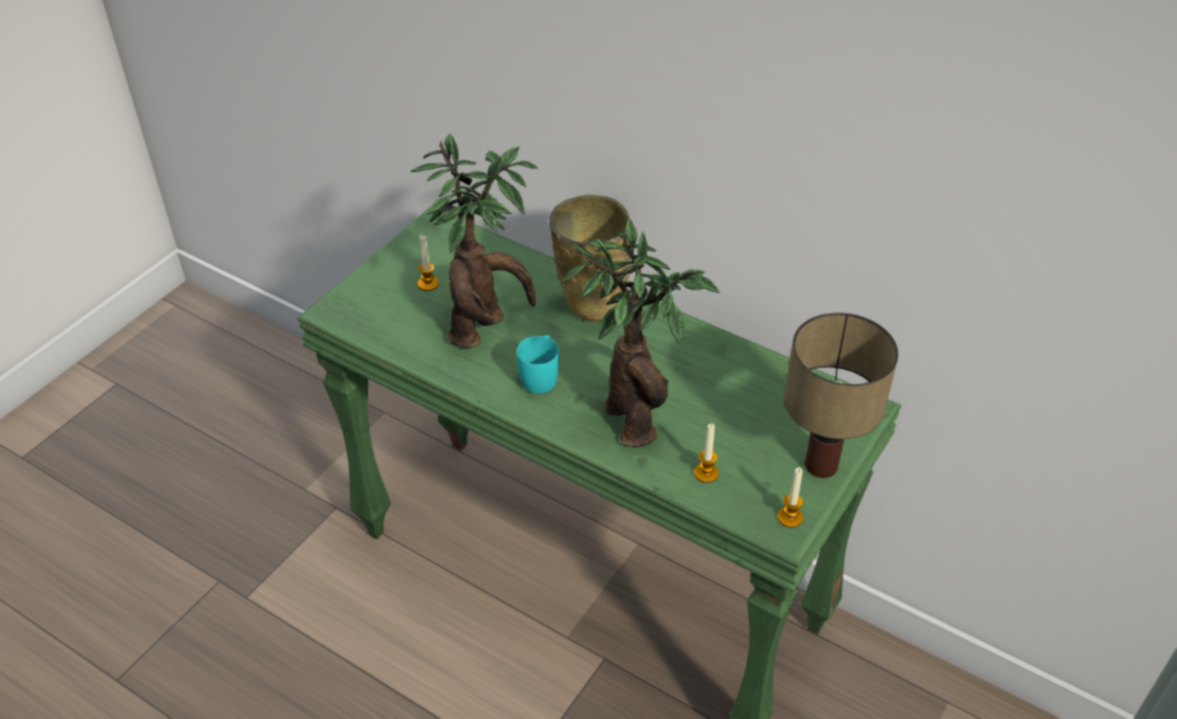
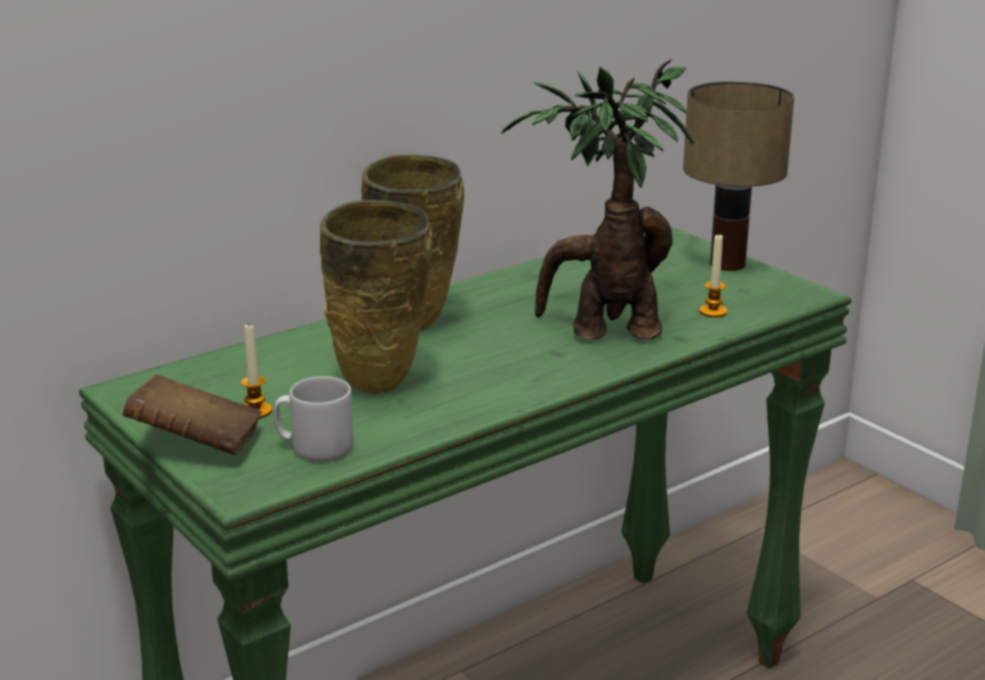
camera: 70 degrees left, 20 degrees down
(378, 275) = (196, 444): none -> brown book
(391, 323) = (315, 447): none -> grey mug
(485, 325) = (379, 386): potted plant -> beige vase
(541, 375) = (502, 367): turquoise mug -> none
(790, 517) = (790, 288): candle -> none

